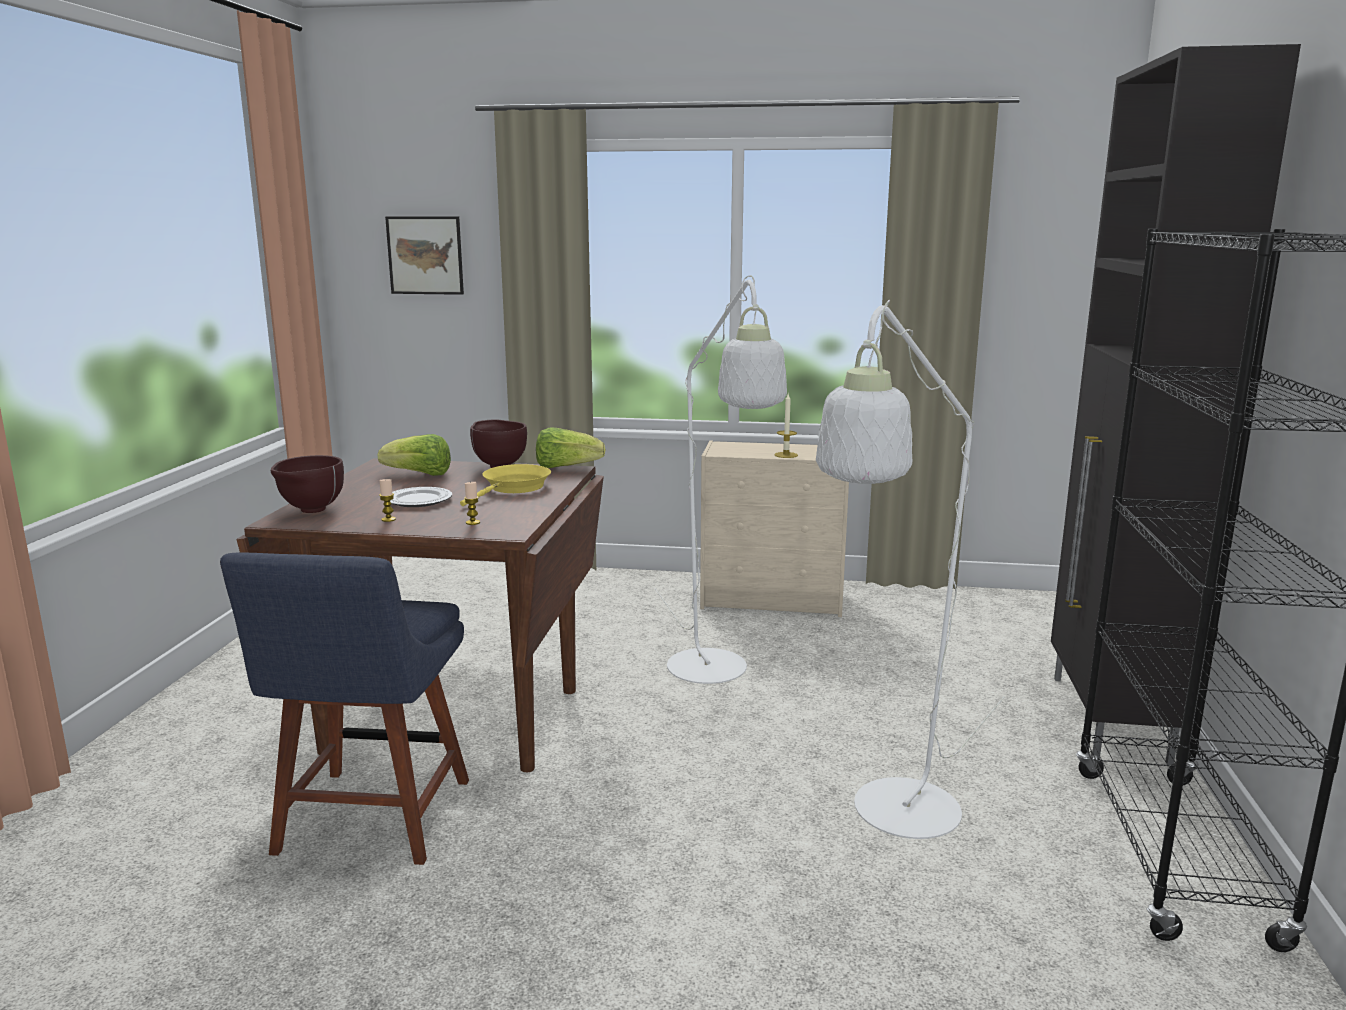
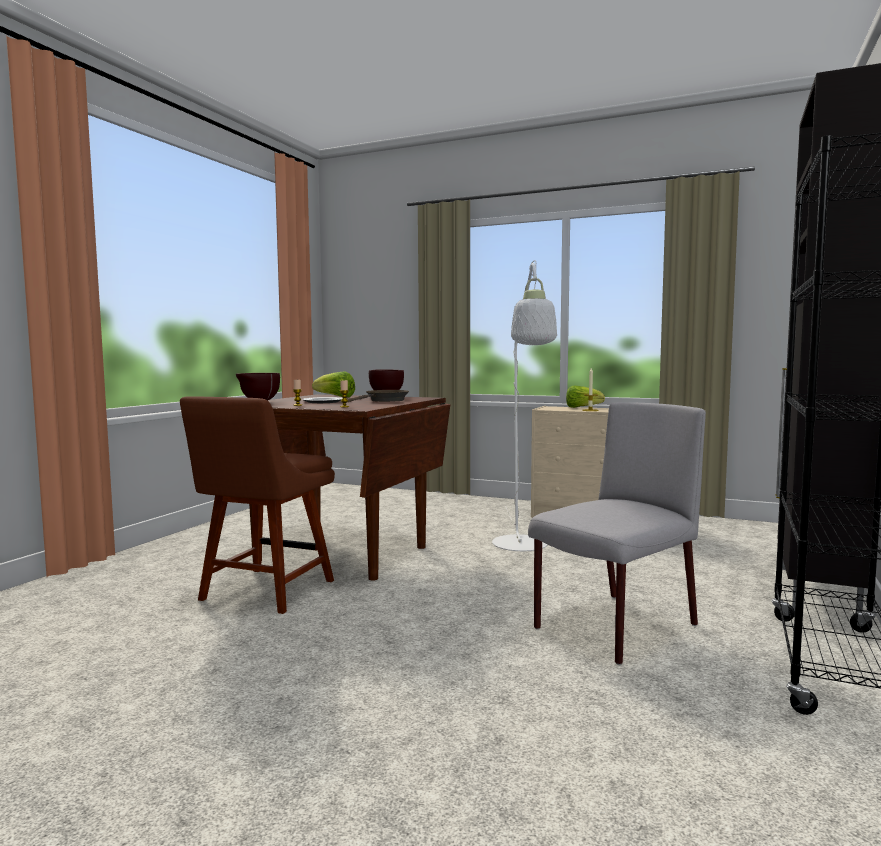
camera: 15 degrees right, 10 degrees down
(370, 822) = (264, 592): blue chair -> brown chair
(425, 255) = (377, 295): picture -> none
(513, 488) = (384, 400): yellow frying pan -> brown frying pan
(566, 467) = (426, 397): lettuce -> lettuce (582, 407)
(896, 821) = (614, 627): white floor lamp -> grey chair

